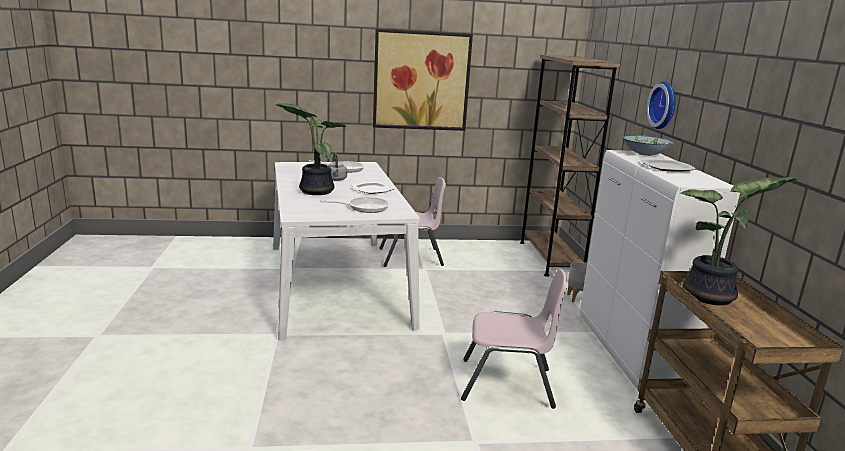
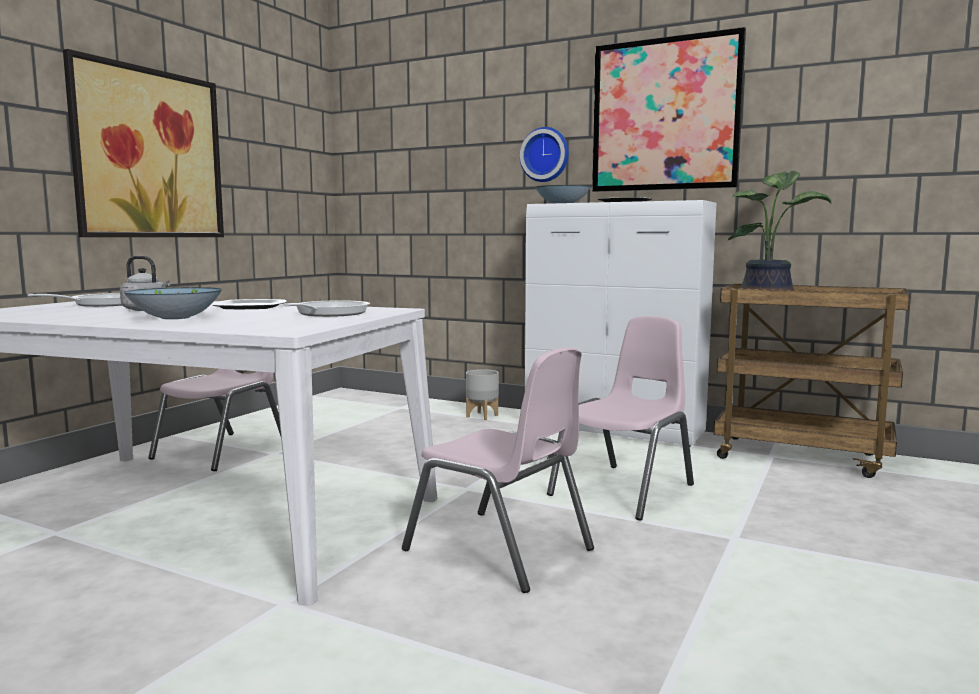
camera: 55 degrees left, 10 degrees down
(314, 191) = (175, 318): potted plant -> bowl
(373, 366) = (499, 550): none -> pink chair
(550, 258) = (374, 400): brown bookcase -> none
(734, 90) = (665, 115): none -> picture

